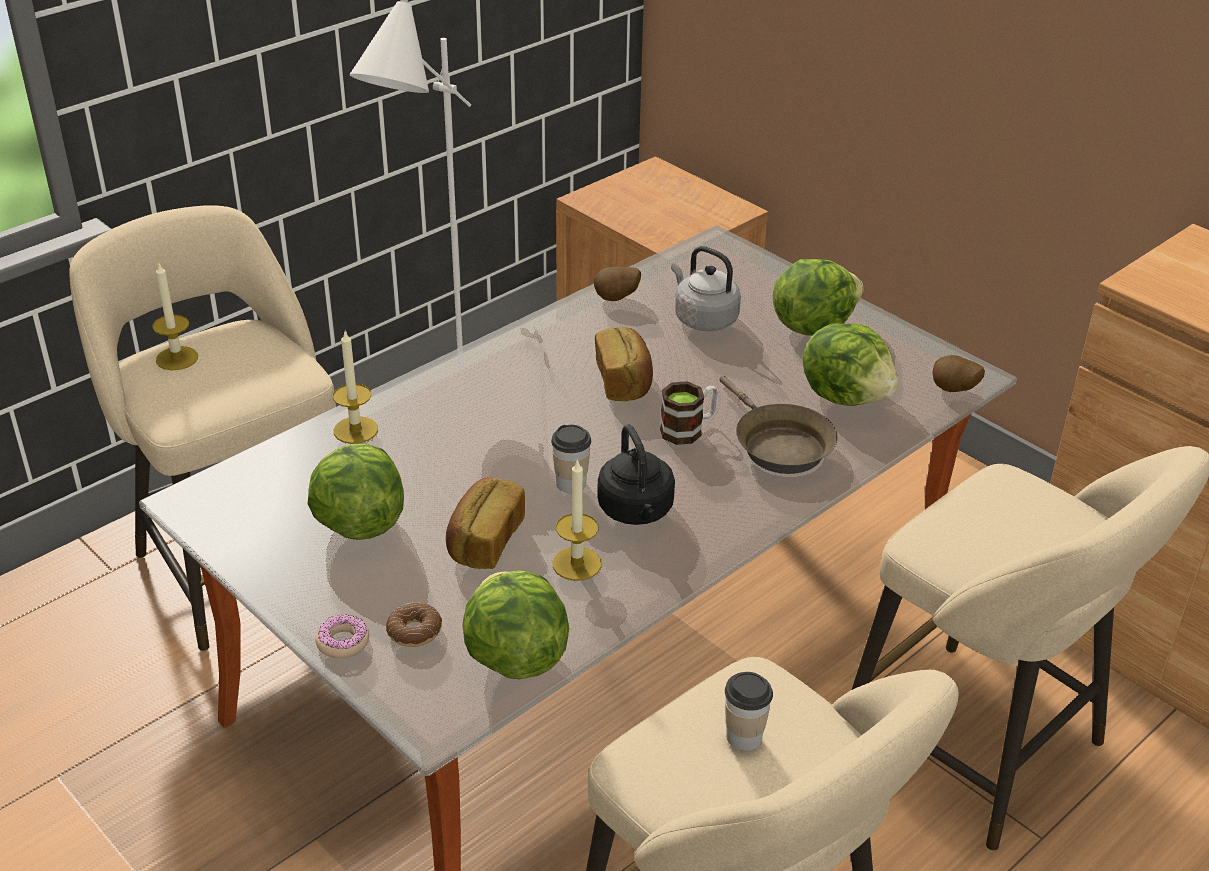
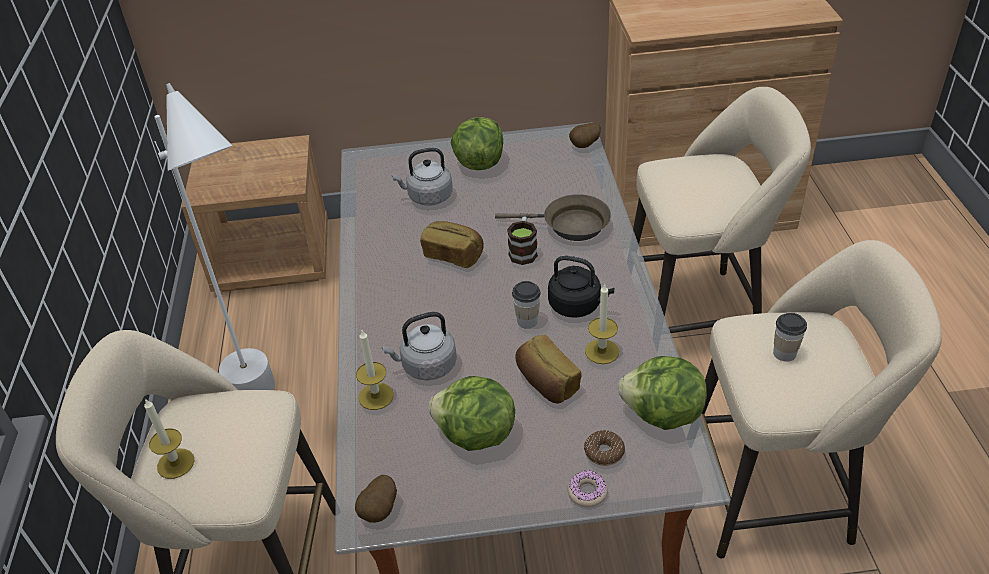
camera: 50 degrees left, 5 degrees up
(429, 443) = (426, 366): none -> grey kettle
(616, 299) = (369, 220): potato -> potato (380, 511)
(846, 395) = (552, 181): lettuce -> none

